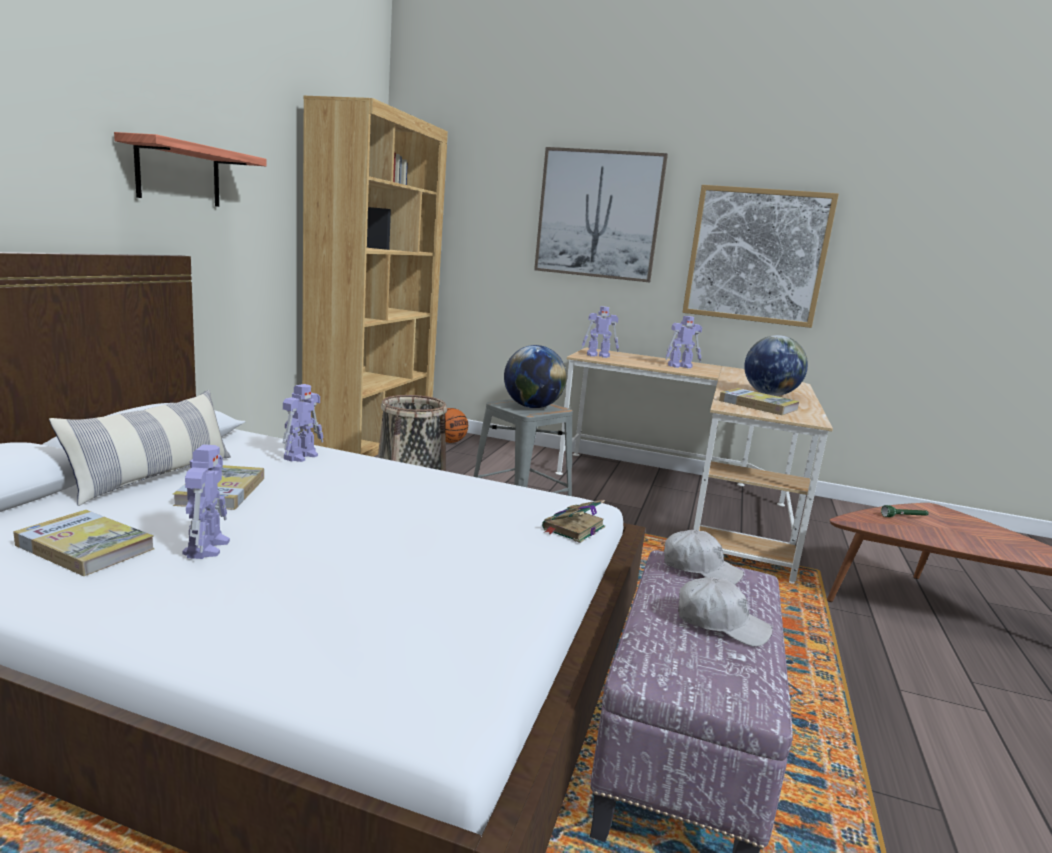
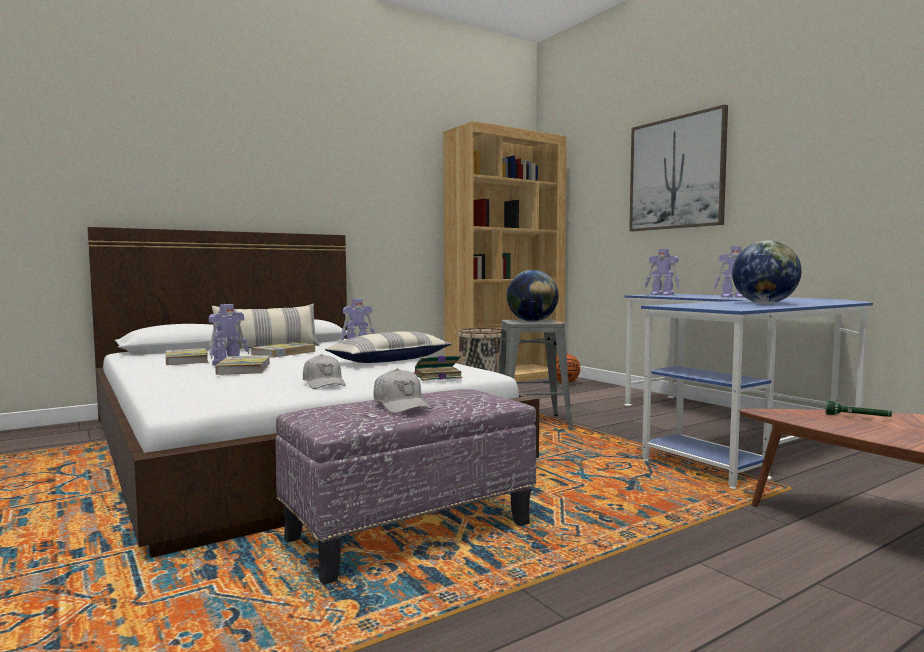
camera: 40 degrees right, 10 degrees down
(178, 174) = (344, 188): shelf -> none
(424, 490) = (390, 360): none -> pillow
(691, 502) = (734, 433): beige desk -> blue desk
(700, 569) = (466, 392): white cap -> white cap (324, 383)
(756, 256) = (822, 179): picture -> none
(758, 405) = (712, 305): book -> book (244, 368)

